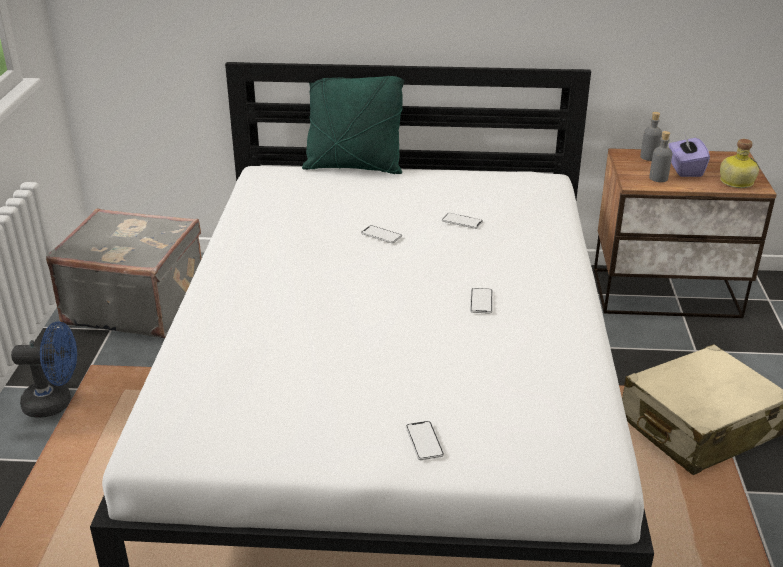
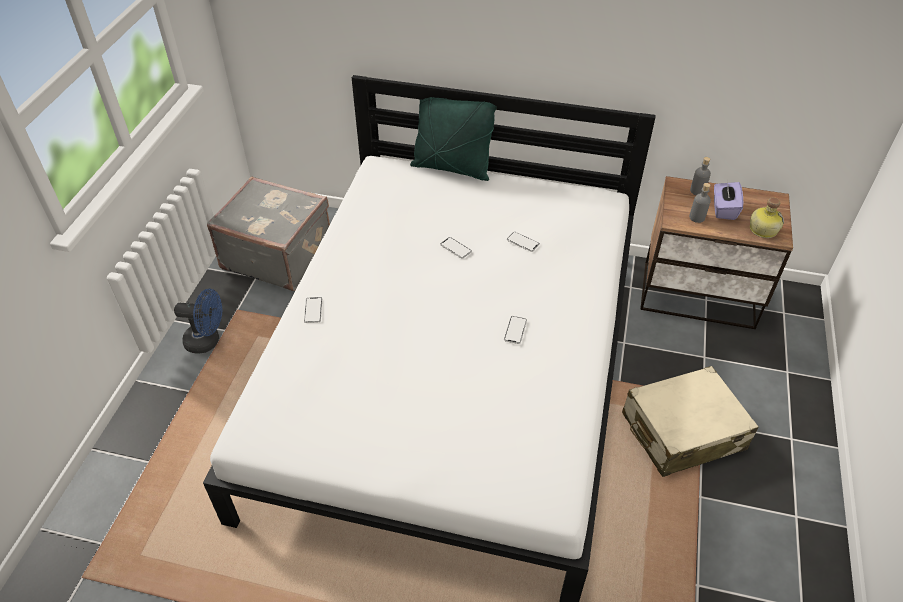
camera: 10 degrees right, 15 degrees up
(424, 441) = (436, 462): phone -> phone (313, 310)

